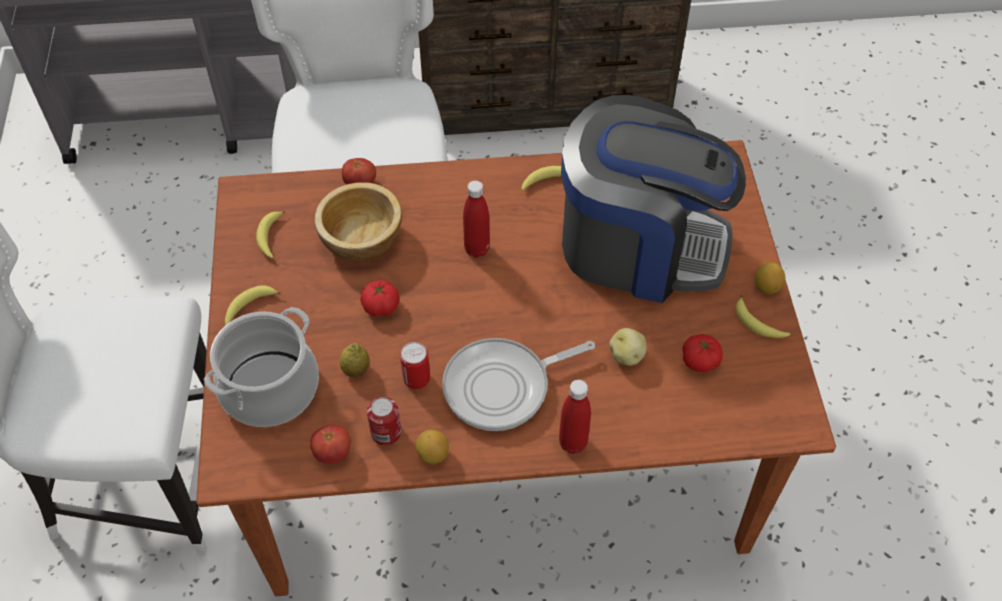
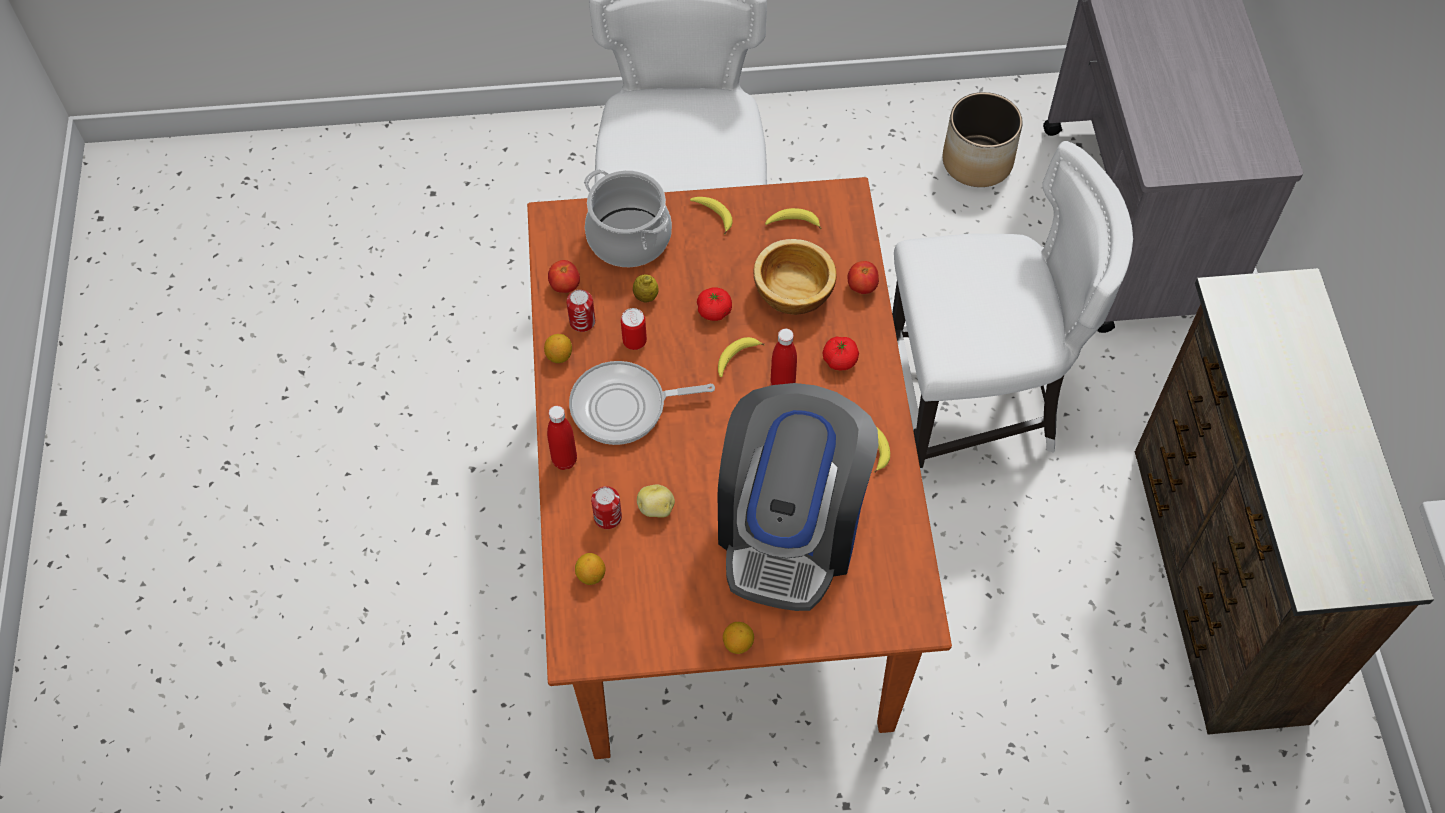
camera: 90 degrees right, 5 degrees up
(92, 218) = (978, 162): none -> planter
(503, 387) = (624, 407): frying pan -> frying pan turned 75 degrees counterclockwise
(640, 399) = (607, 517): none -> can
(700, 361) = (648, 571): tomato -> tomato (840, 360)
(710, 412) = (591, 575): none -> lemon
(757, 324) = (691, 629): banana -> banana (736, 358)

